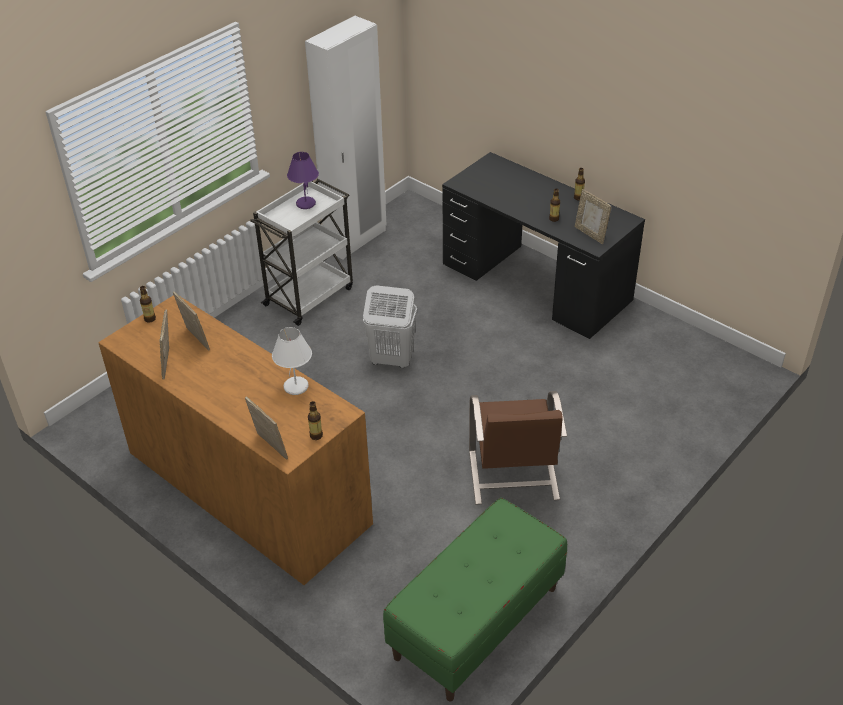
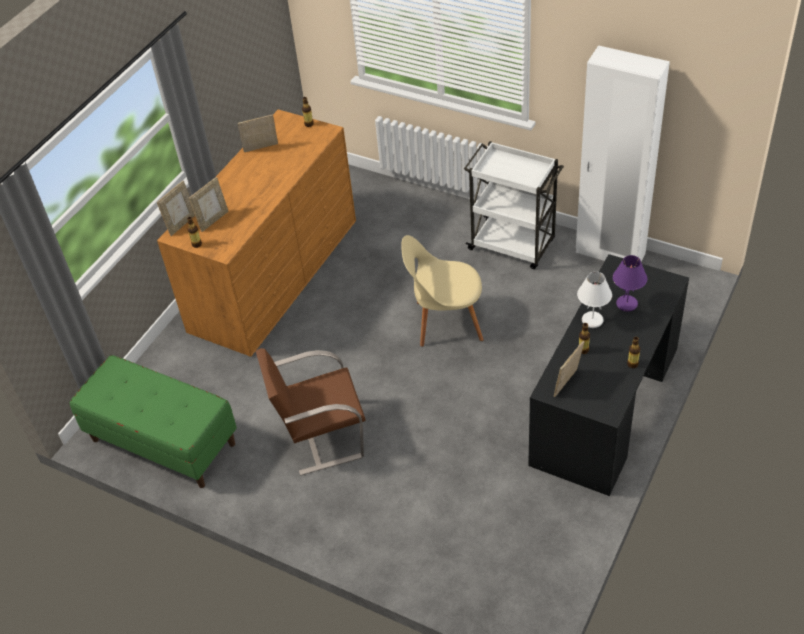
camera: 80 degrees right, 5 degrees up
(195, 340) = (290, 153): picture frame -> picture frame (213, 220)
(296, 387) = (247, 220): white table lamp -> white table lamp (592, 321)
(305, 204) = (524, 169): purple table lamp -> purple table lamp (627, 304)
(391, 360) = (445, 321): white laundry basket -> beige chair

